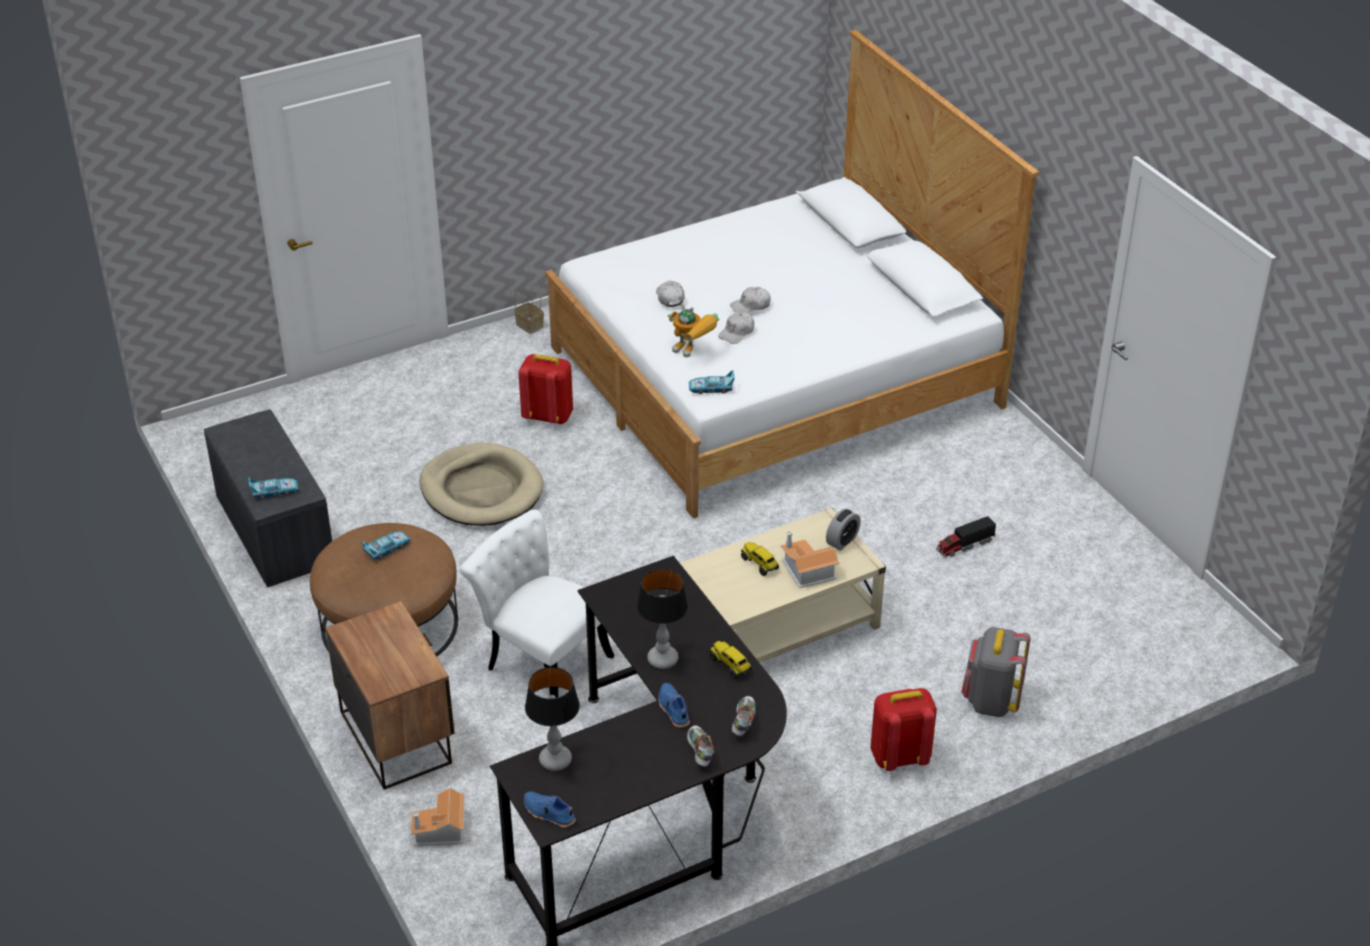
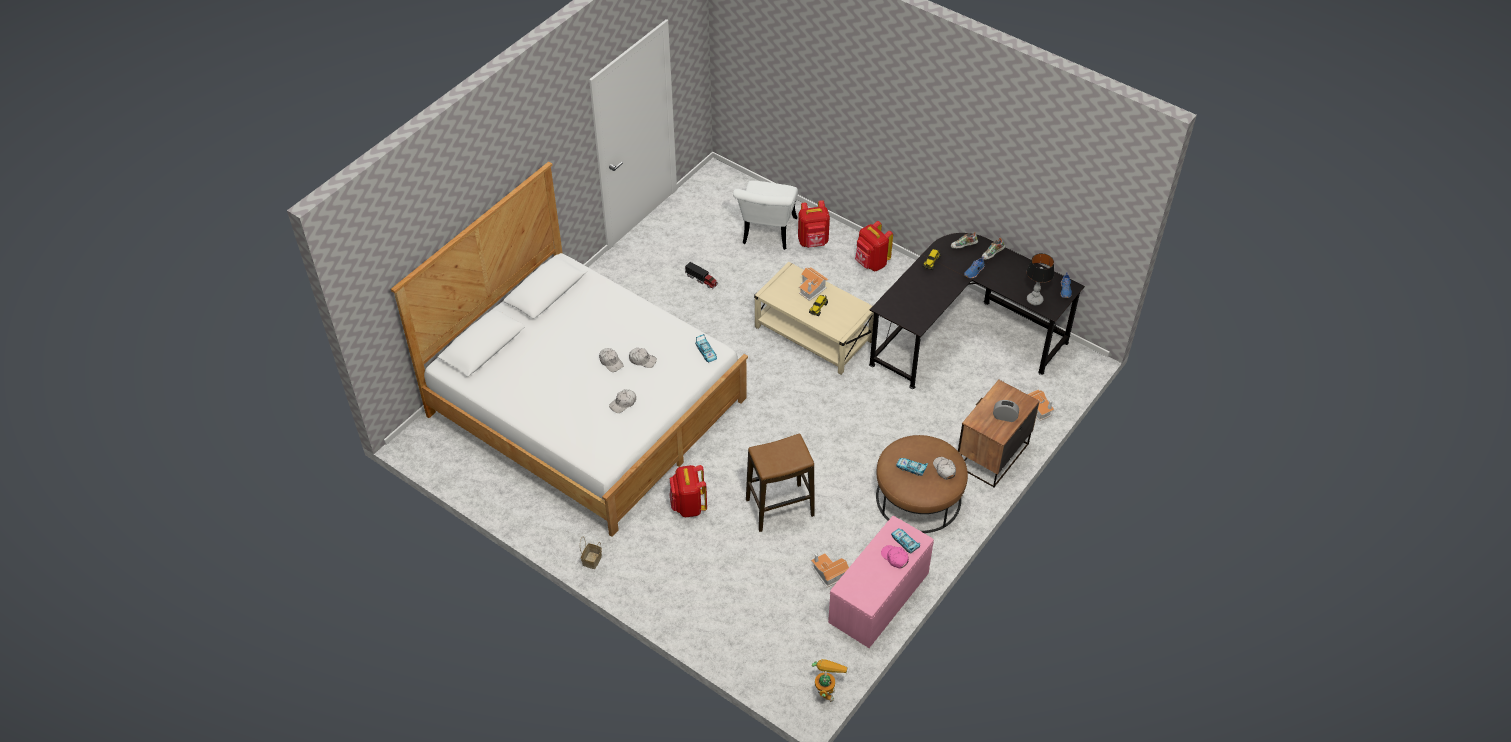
camera: 115 degrees left, 10 degrees up
(261, 474) = (894, 558): none -> pink cap
(273, 529) = (879, 599): grey bench -> pink bench
(348, 499) = (828, 573): none -> toy house
(357, 580) = (944, 469): none -> white cap
(481, 490) = (779, 508): beige dog bed -> stool
(540, 659) = (899, 419): white chair -> white chair (767, 234)
(662, 659) = (945, 287): table lamp -> none
(693, 352) = (674, 373): toy robot -> toy robot (826, 688)
(842, 541) = (780, 282): alarm clock -> alarm clock (1004, 417)
(990, 701) = (813, 242): grey backpack -> red backpack

